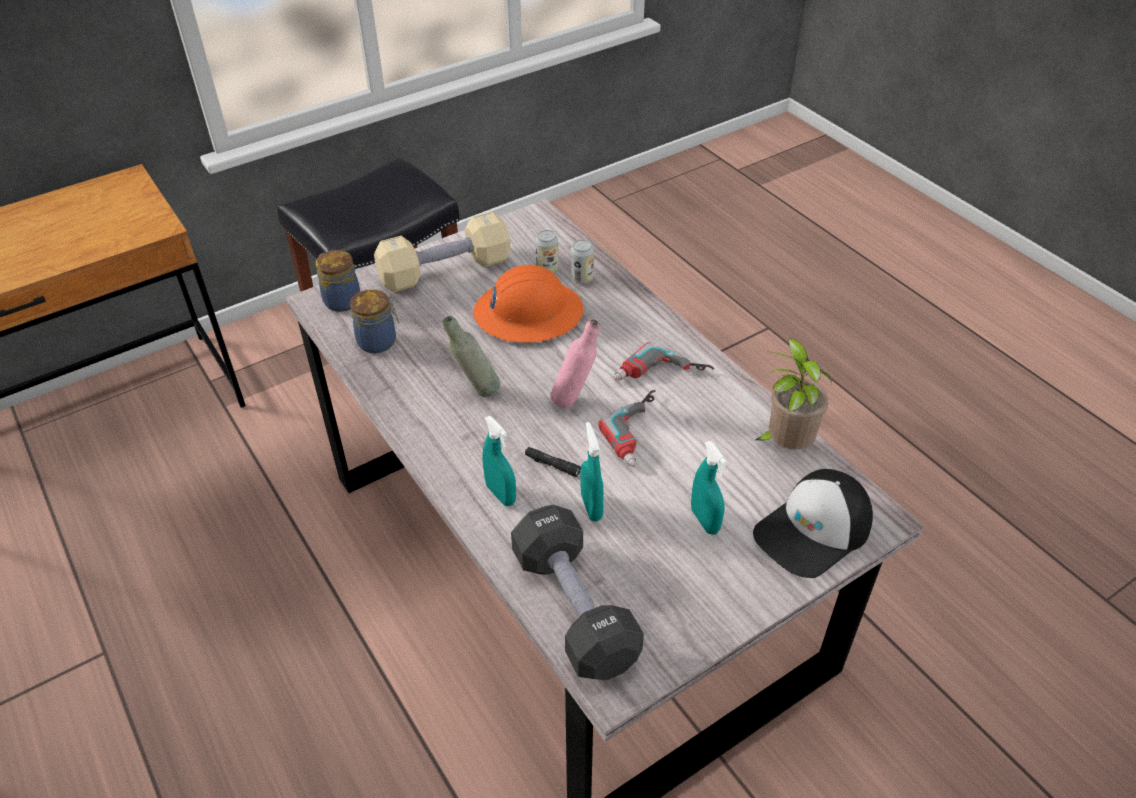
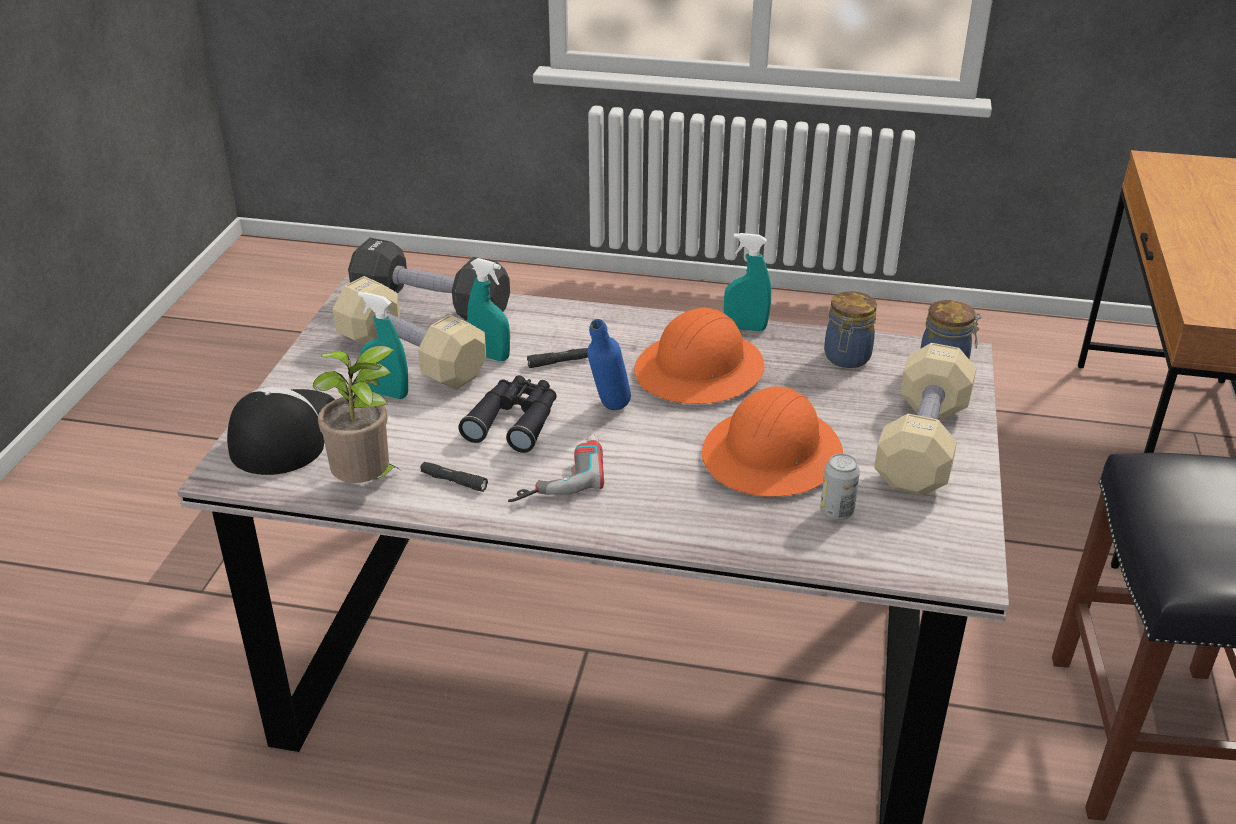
camera: 135 degrees right, 10 degrees down
(476, 392) = (700, 371): grey bottle -> orange hard hat
(501, 494) = (570, 328): turquoise spray bottle -> turquoise spray bottle (745, 328)
(574, 400) = (609, 412): pink bottle -> blue bottle
(582, 278) = (783, 524): can -> none
(641, 433) = (515, 421): power drill -> black binoculars
(652, 549) = (411, 358): none -> beige dumbbell
(728, 412) = (453, 481): none -> black flashlight

